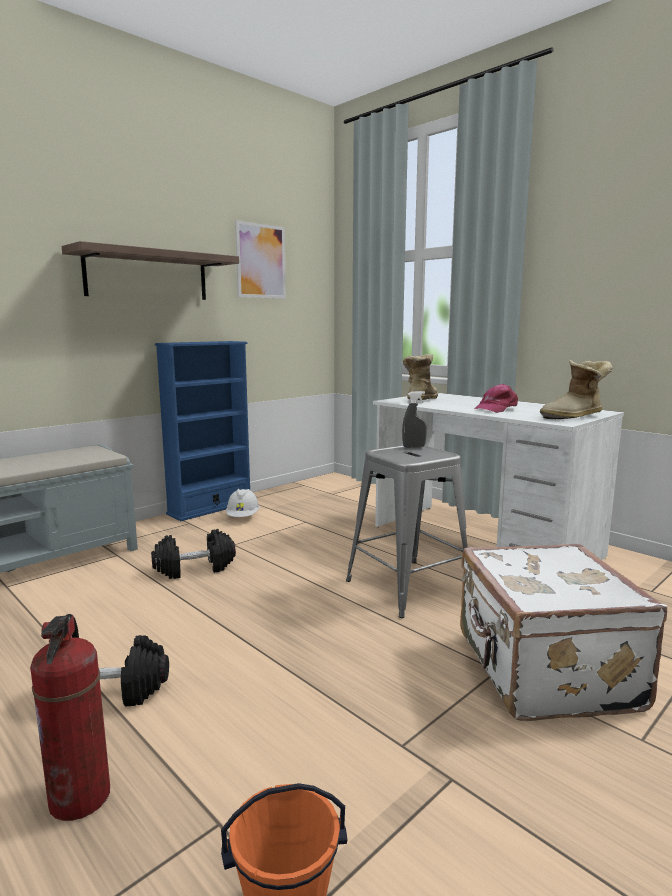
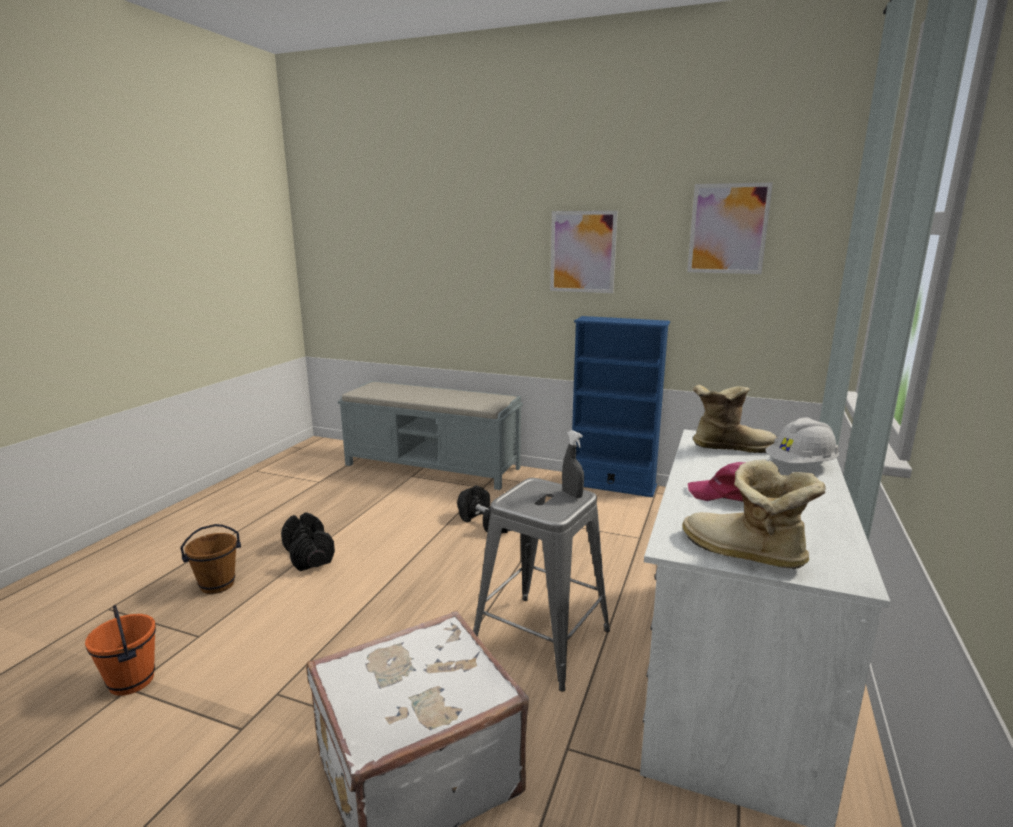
camera: 65 degrees right, 5 degrees up
(81, 798) = (217, 585): fire extinguisher -> brown bucket
(147, 275) = (583, 252): shelf -> picture
(243, 517) = (610, 505): white hard hat -> white hard hat (800, 466)

